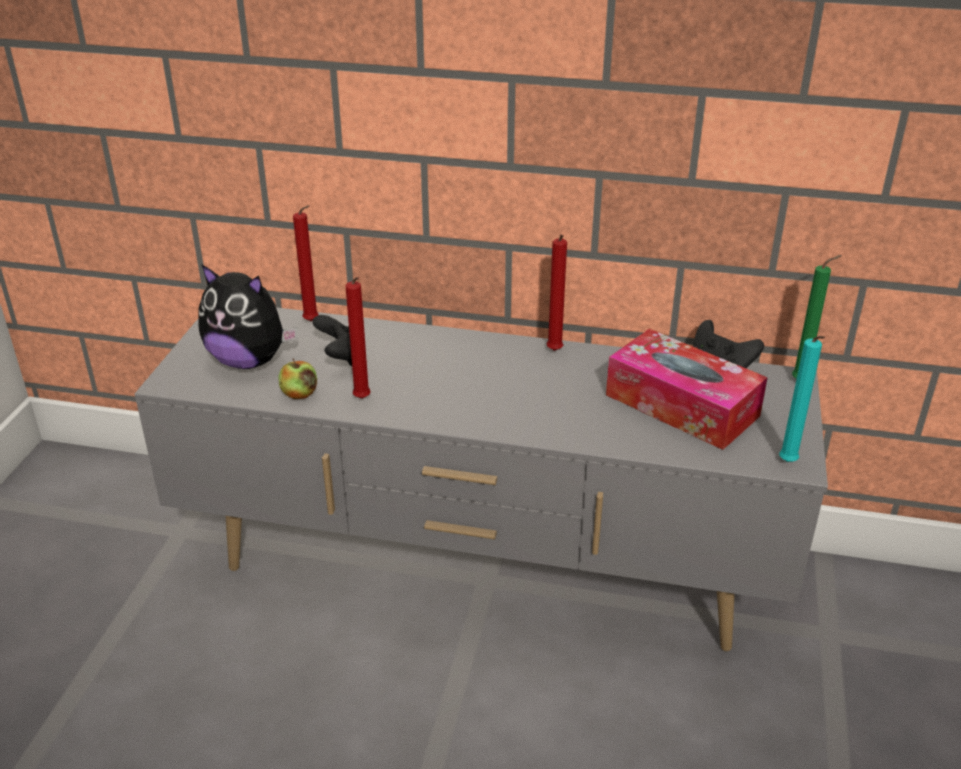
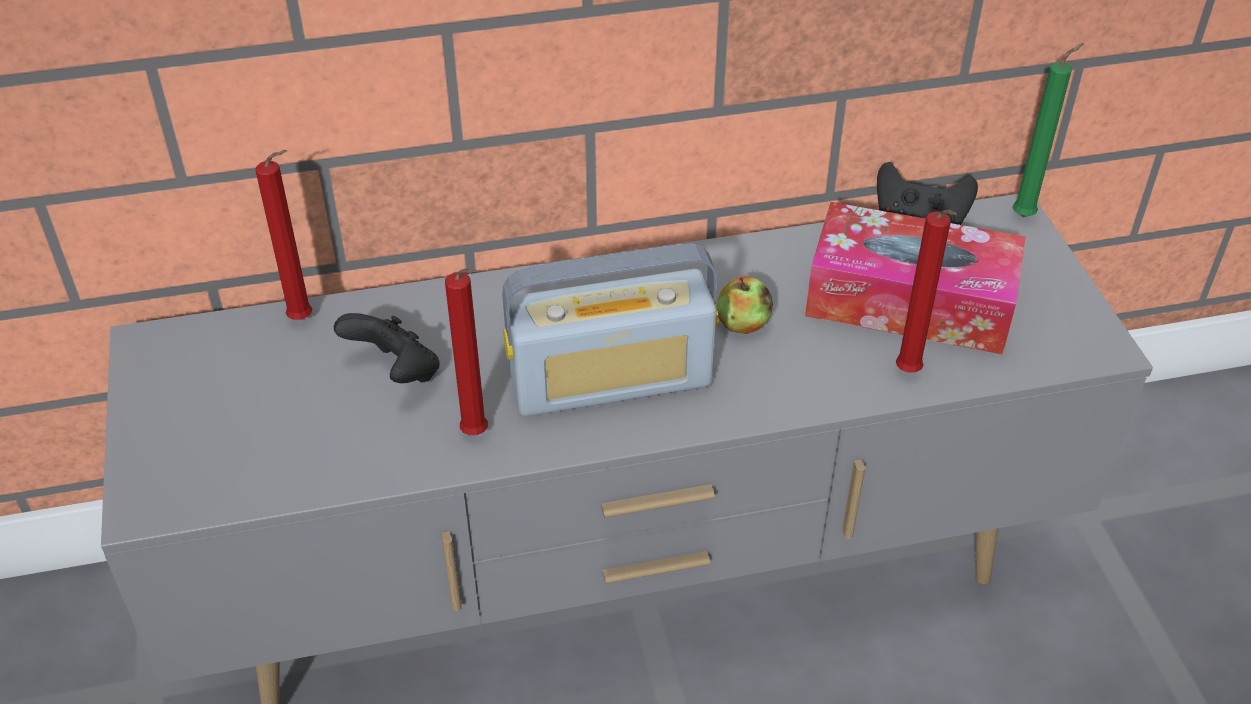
camera: 25 degrees left, 10 degrees up
(249, 361) = (252, 422): plush toy -> none
(299, 394) = (374, 456): apple -> apple (743, 323)
(459, 395) = (611, 381): none -> radio
(554, 352) = (691, 266): red candle -> red candle (910, 374)
(788, 464) = (1090, 349): turquoise candle -> none

